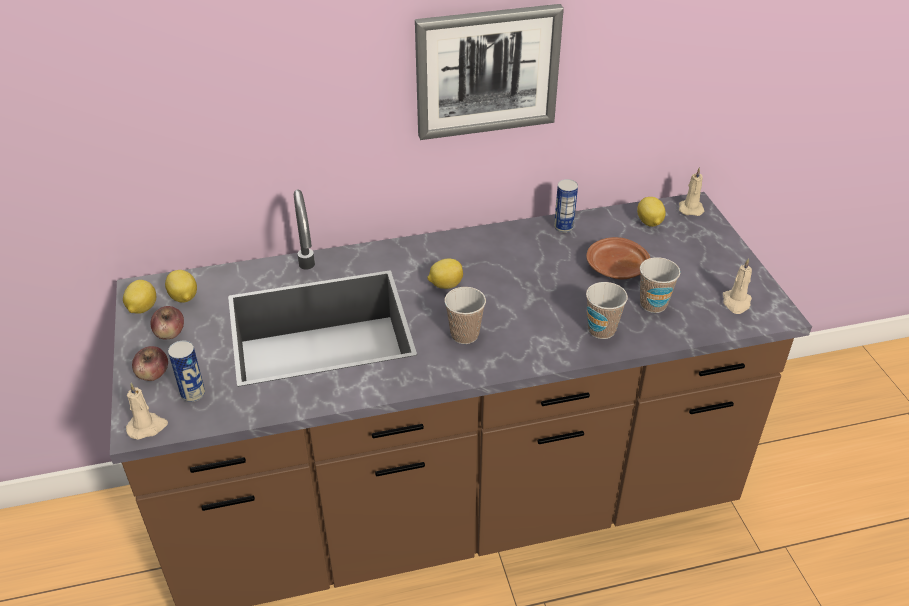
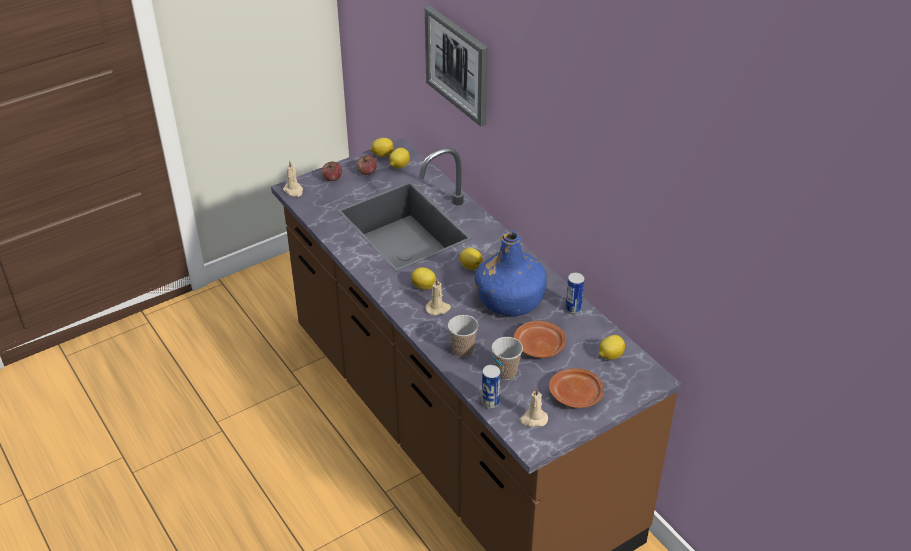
camera: 70 degrees right, 0 degrees up
(193, 394) = (324, 197): can -> can (490, 403)
(464, 335) = (424, 287): cup -> lemon
(487, 71) = (567, 161): picture -> picture (458, 64)
(525, 269) = (510, 300): none -> blue bottle
(690, 208) = (648, 377): beige candle -> beige candle (438, 308)
(705, 262) = (576, 395): none -> brown plate

